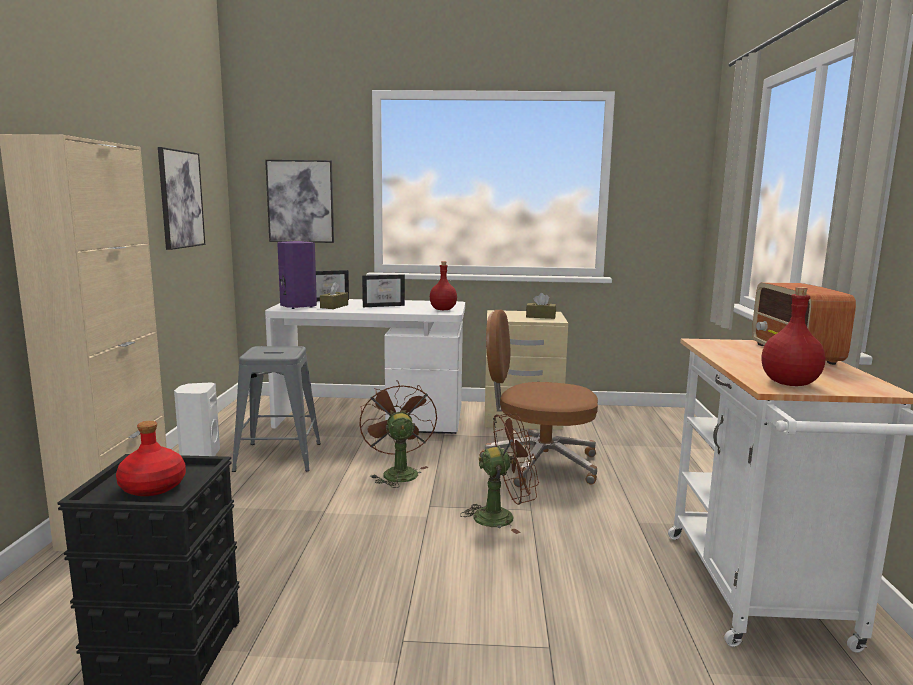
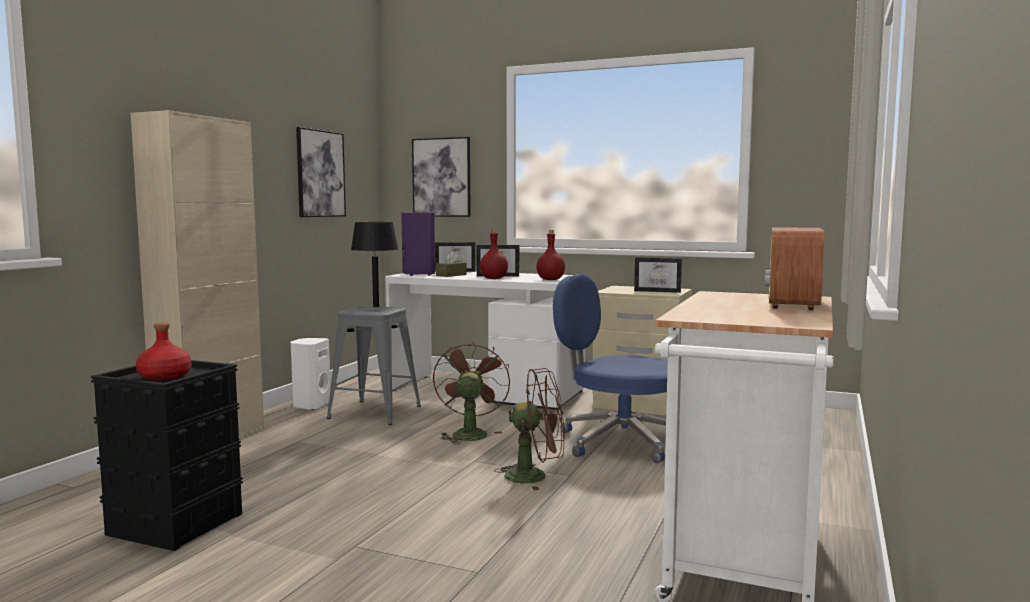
camera: 20 degrees right, 5 degrees down
(271, 346) = (376, 306): none -> black table lamp
(539, 464) = (618, 441): brown office chair -> blue office chair
(540, 316) = (658, 291): brown tissue box -> picture frame
(789, 383) = (711, 316): red bottle -> red bottle (494, 278)

